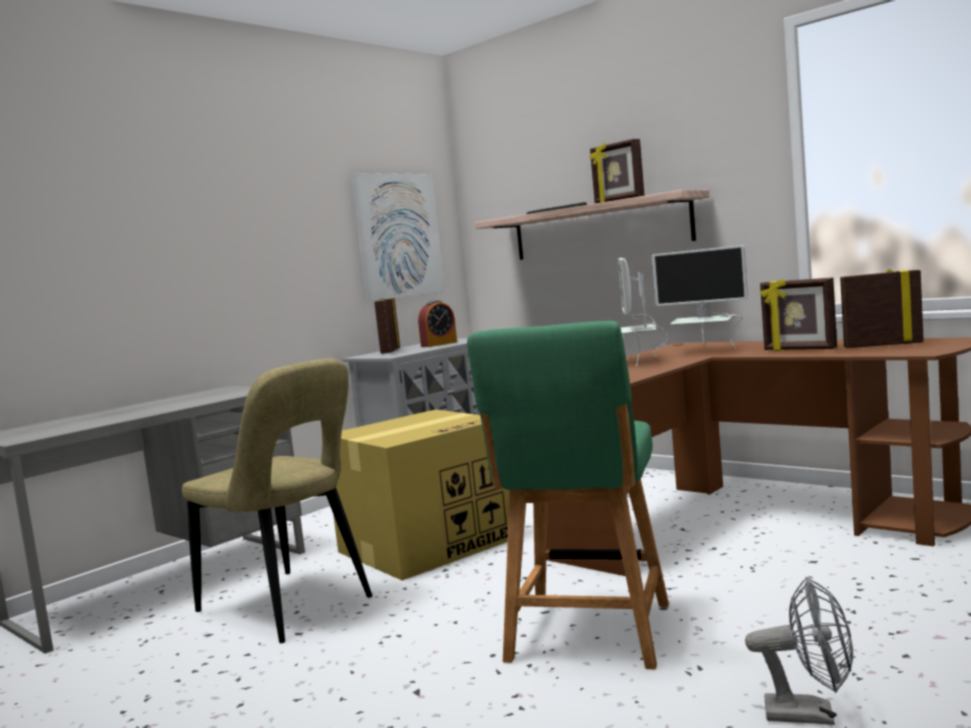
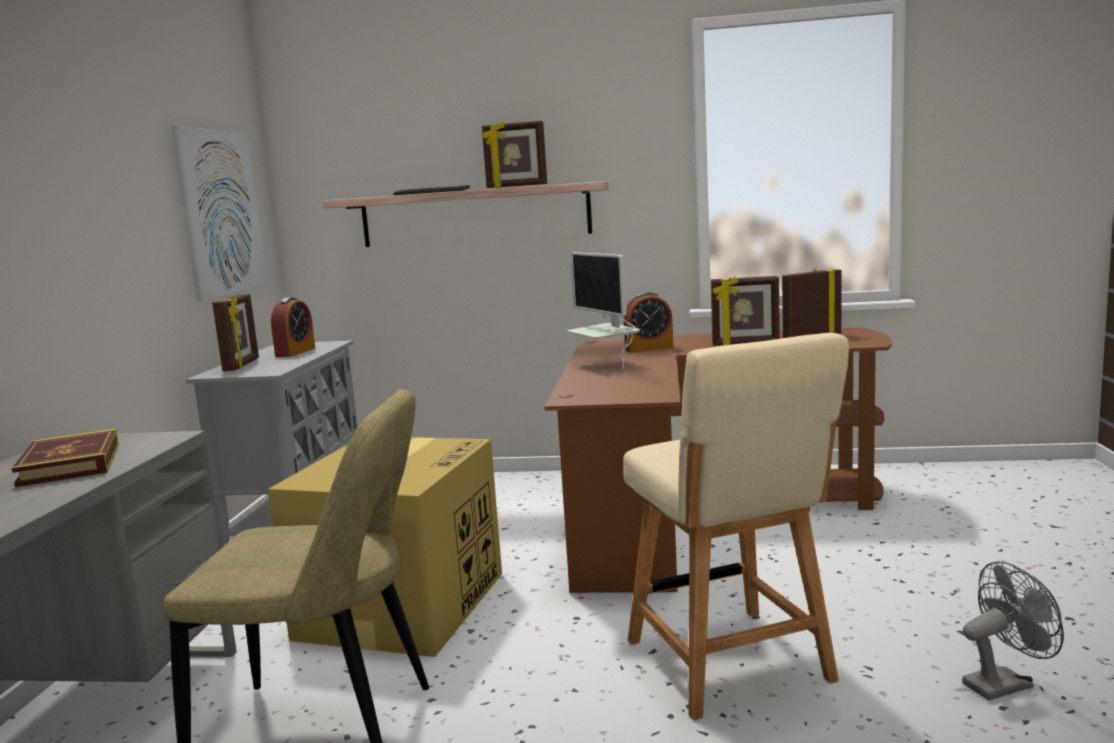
camera: 35 degrees left, 5 degrees up
(192, 399) = (71, 464): none -> book
(390, 351) = (242, 365): picture frame -> picture frame turned 150 degrees counterclockwise
(588, 636) = (732, 665): green chair -> beige chair
(705, 351) = (649, 348): monitor -> alarm clock

